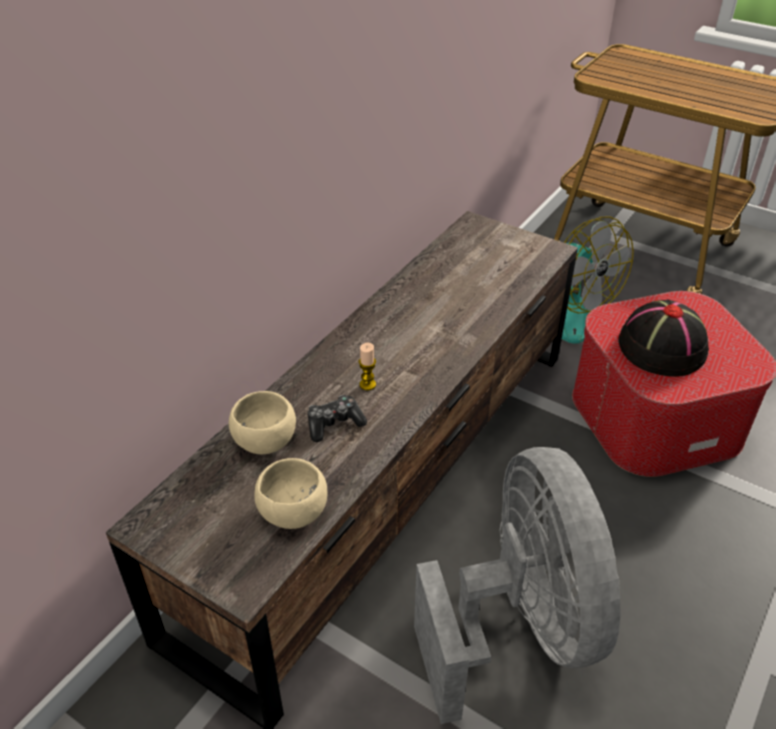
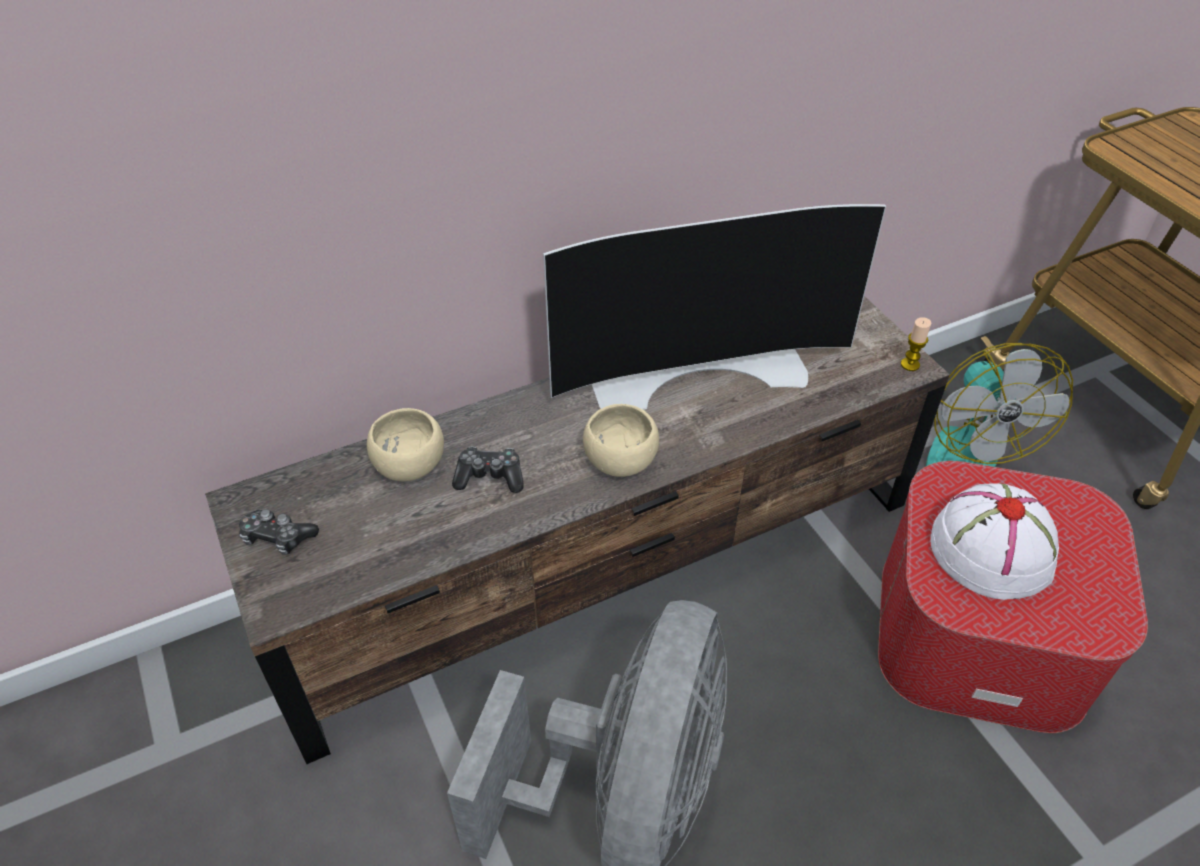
camera: 30 degrees right, 5 degrees up
(201, 536) = (277, 538): none -> game controller
(292, 510) = (377, 552): beige bowl -> beige bowl (620, 459)
(367, 384) = (558, 447): candle -> candle (910, 364)
(421, 299) = (698, 370): none -> television
(660, 347) = (991, 548): black hat -> white hat

